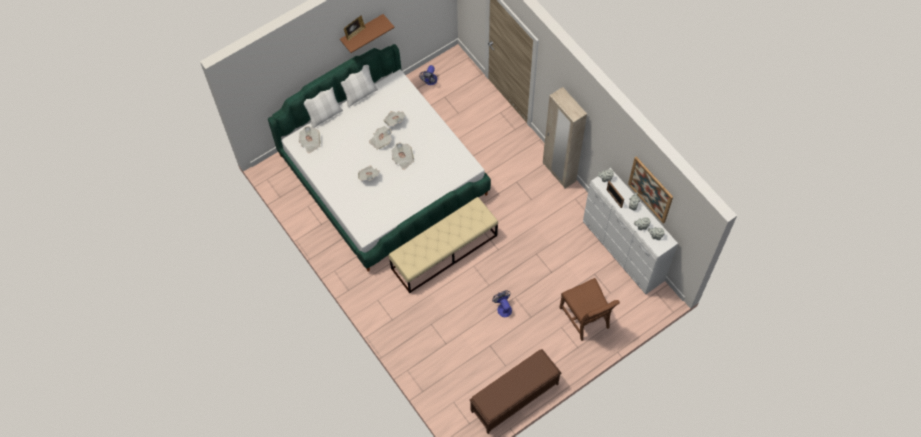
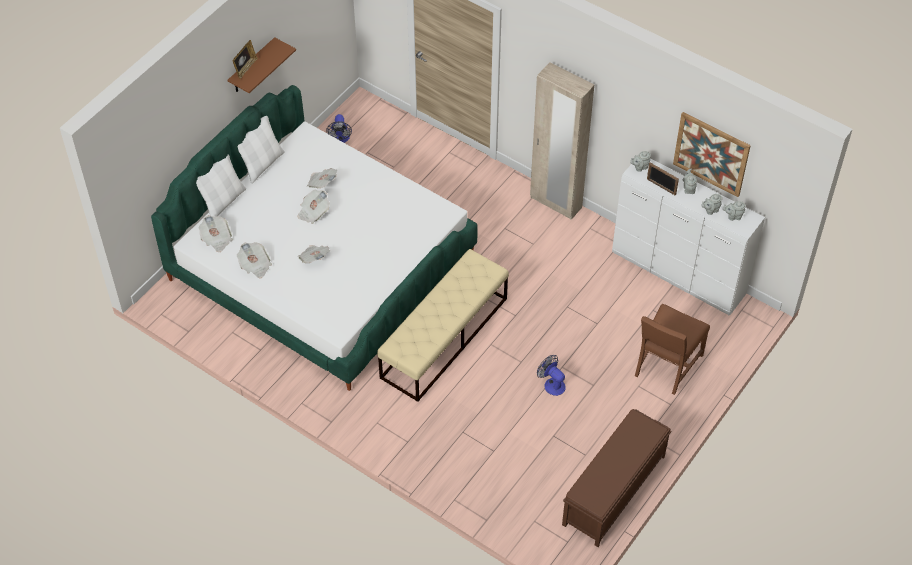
camera: 20 degrees left, 10 degrees down
(403, 159) = (353, 226): newspaper -> newspaper (255, 265)
(586, 318) = (666, 366): brown chair -> brown chair turned 75 degrees clockwise

